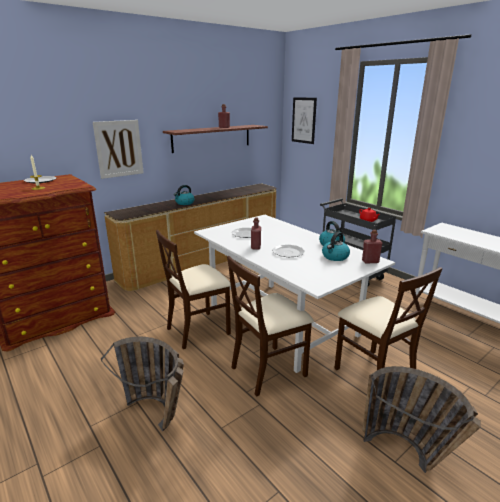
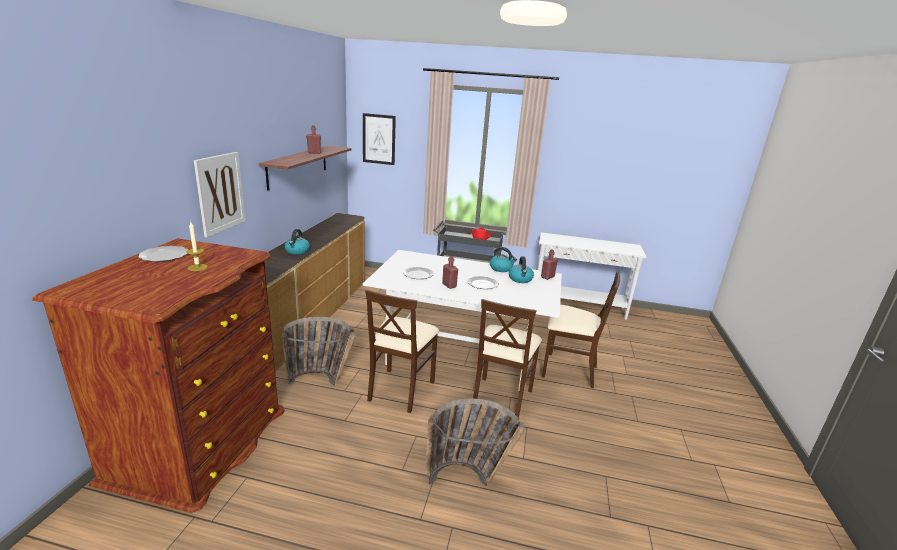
camera: 40 degrees left, 0 degrees up
(410, 456) = (640, 413): basket -> basket (323, 381)

